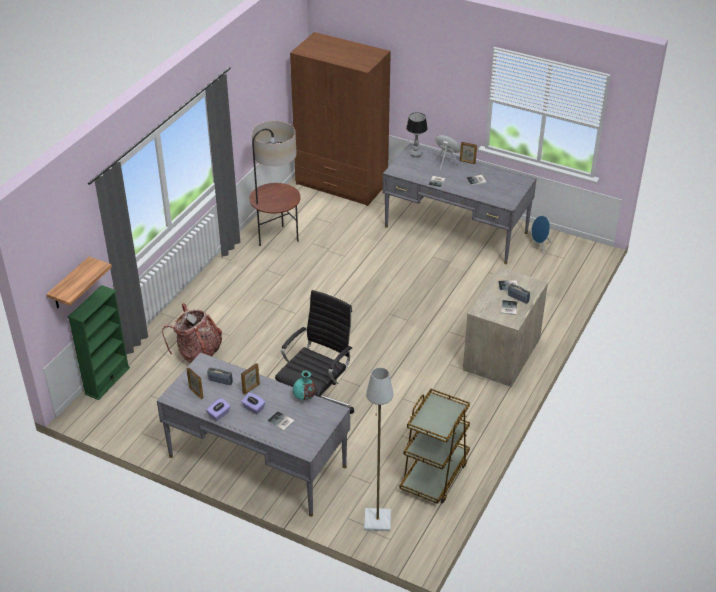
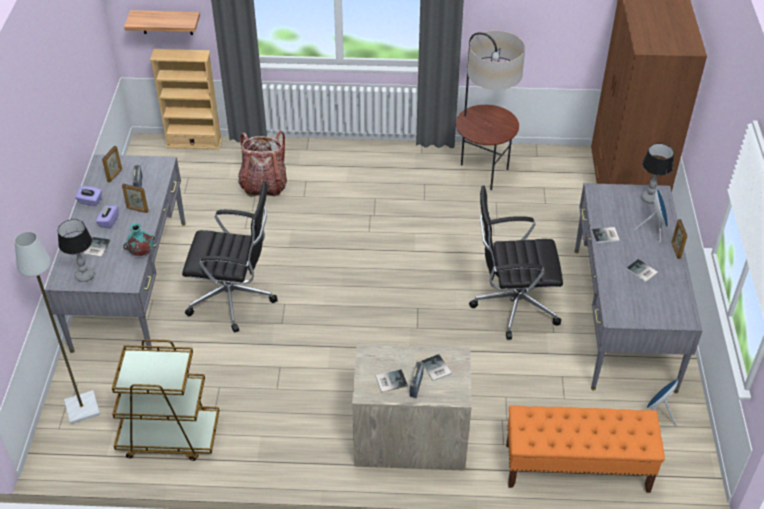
camera: 65 degrees right, 5 degrees up
(107, 380) = (194, 143): green bookcase -> beige bookcase
(309, 435) = (84, 276): none -> table lamp
(415, 270) = (513, 305): none -> black office chair
(561, 292) = (576, 468): none -> orange bench

